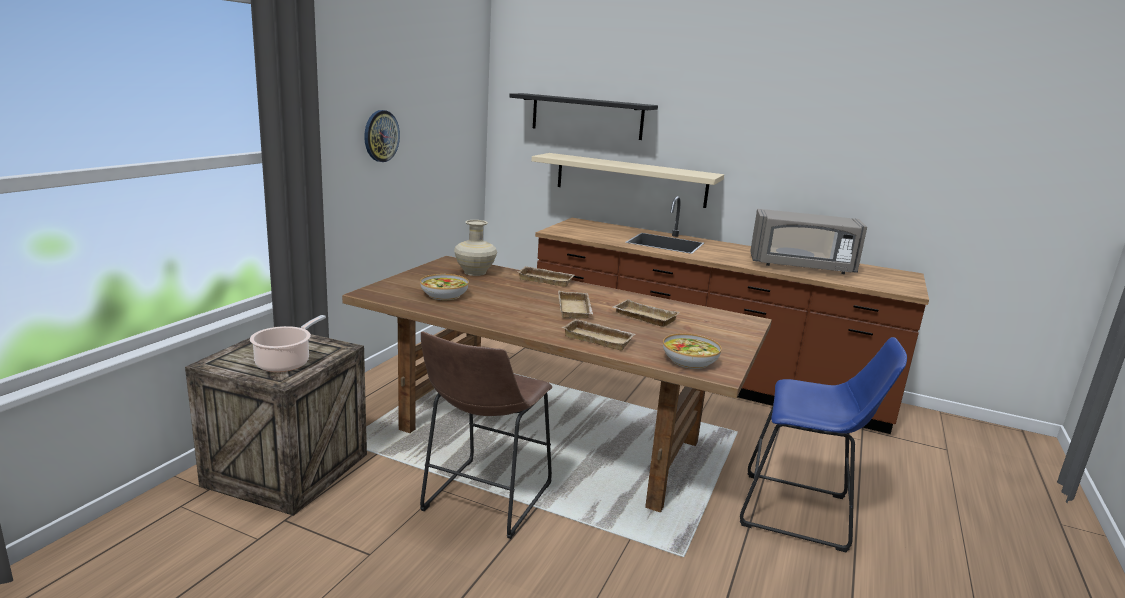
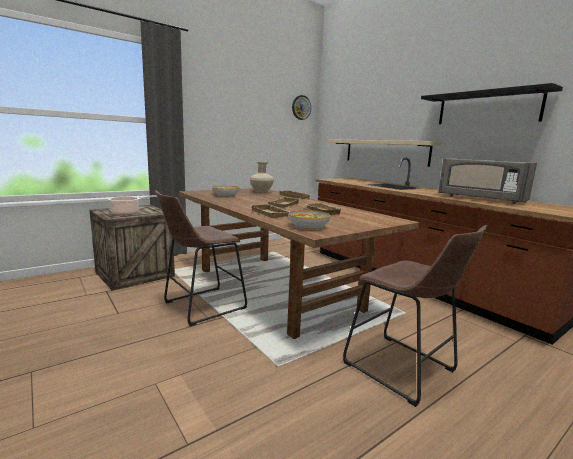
camera: 30 degrees right, 5 degrees down
(381, 136) = (234, 122): wall clock -> wall clock (301, 107)
(587, 116) = (363, 115): black shelf -> black shelf (487, 108)
(802, 513) = (404, 370): blue stool -> brown stool

